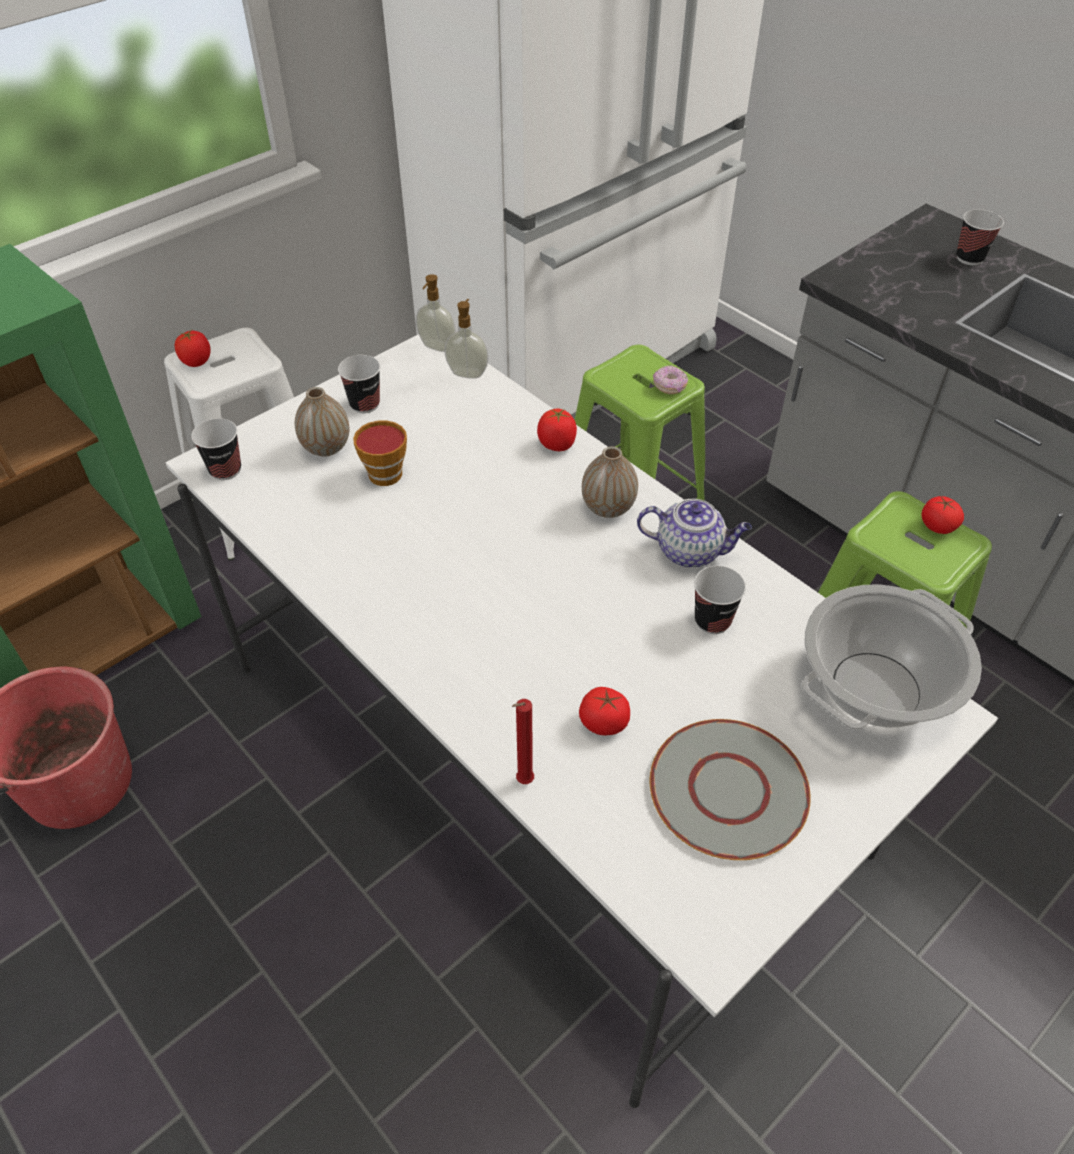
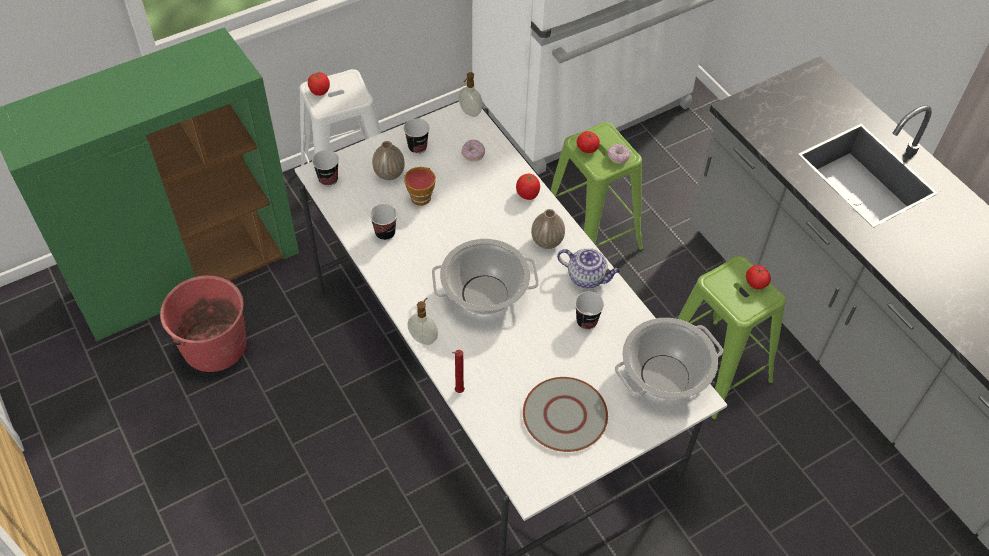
camera: 10 degrees right, 5 degrees up
(455, 402) = (473, 154): none -> donut
(468, 373) = (485, 135): soap dispenser -> soap dispenser (423, 338)
(527, 606) = (484, 295): none -> cooking pot
(604, 722) = (509, 368): tomato -> tomato (587, 148)
(969, 258) = (829, 105): cup -> cup (385, 233)

